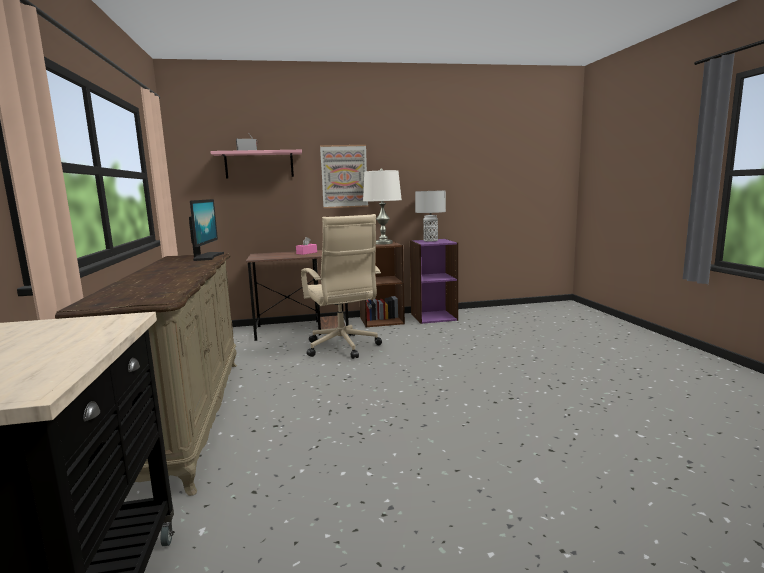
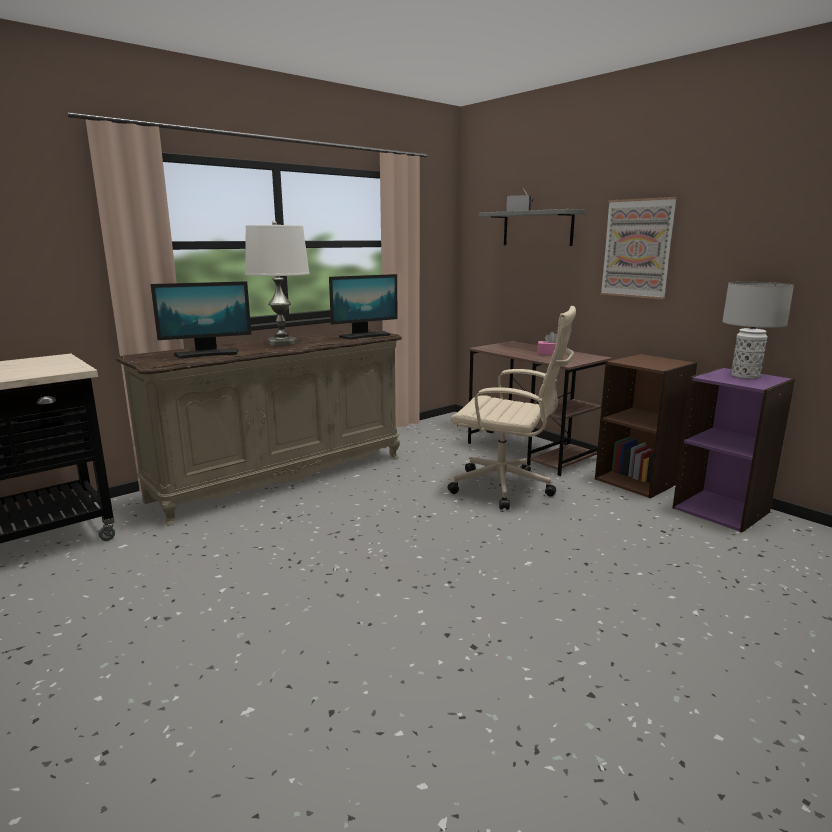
camera: 60 degrees right, 5 degrees up
(158, 287) = (207, 354): none -> monitor
(259, 164) = (537, 228): pink shelf -> grey shelf
(343, 348) = (506, 488): beige office chair -> beige office chair turned 105 degrees counterclockwise
(383, 243) = (658, 362): white table lamp -> white table lamp (282, 343)

